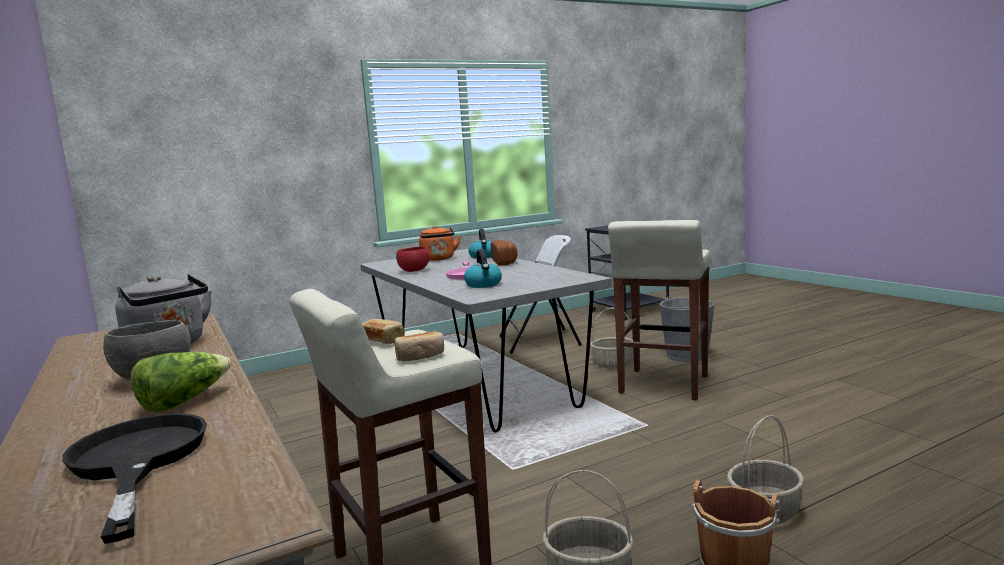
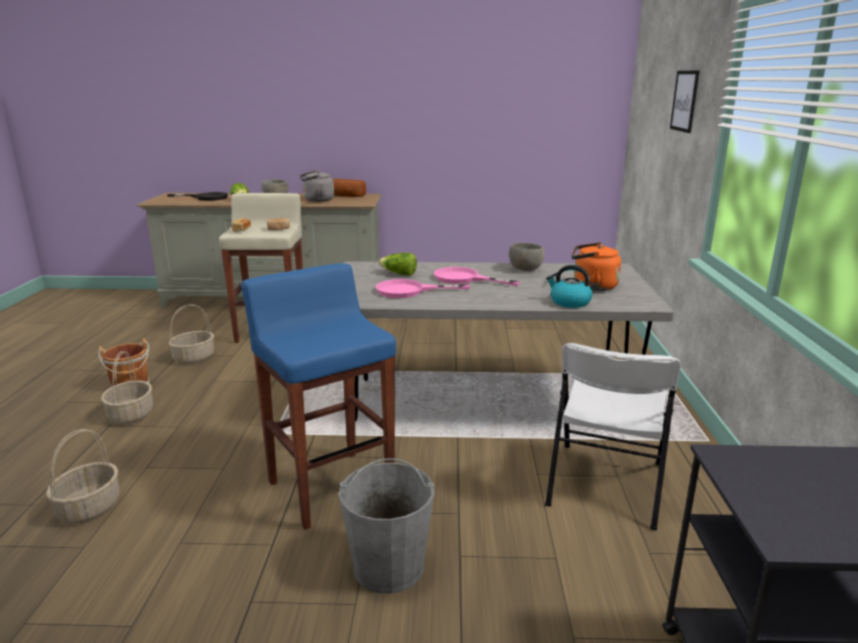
camera: 120 degrees right, 10 degrees up
(280, 134) = (684, 101): none -> picture
(414, 271) = (526, 270): red bowl -> grey bowl
(483, 285) = (399, 274): kettle -> lettuce
(505, 262) = (504, 301): bread -> bread (345, 196)
(525, 274) = (409, 291): none -> pink frying pan
(613, 364) = (437, 492): basket -> basket (89, 508)
(663, 385) = (330, 487): beige stool -> blue stool

